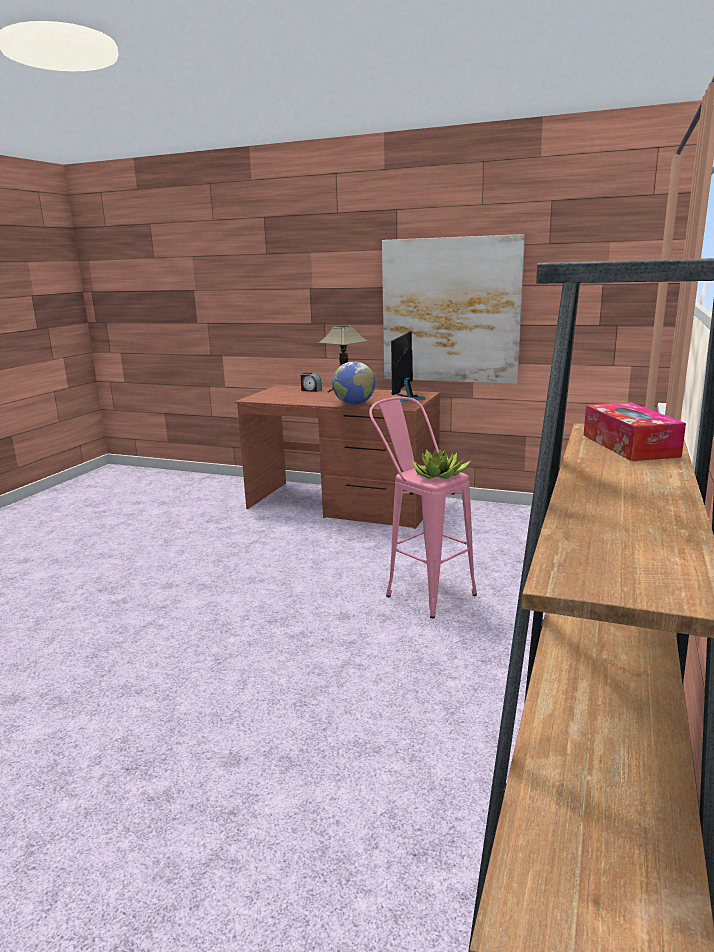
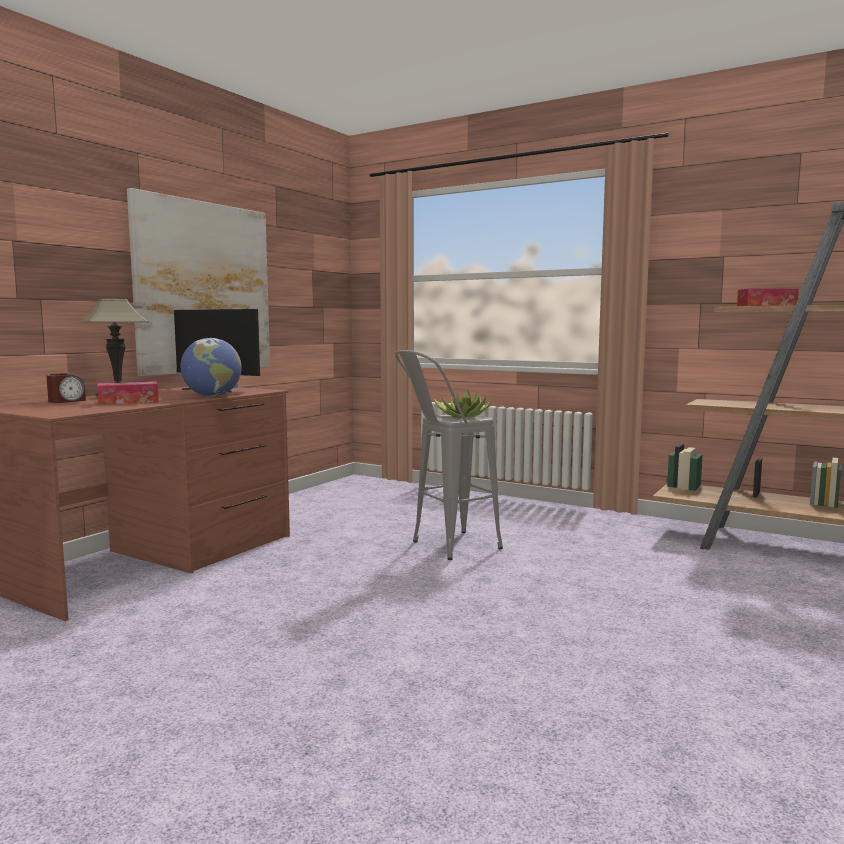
camera: 80 degrees left, 10 degrees down
(311, 398) = (128, 402): none -> tissue box
(421, 591) = (445, 548): pink stool -> grey stool

